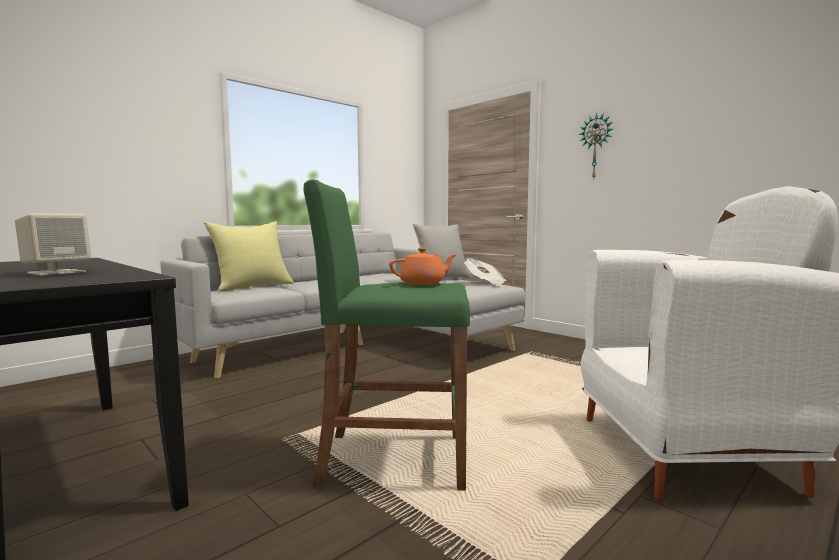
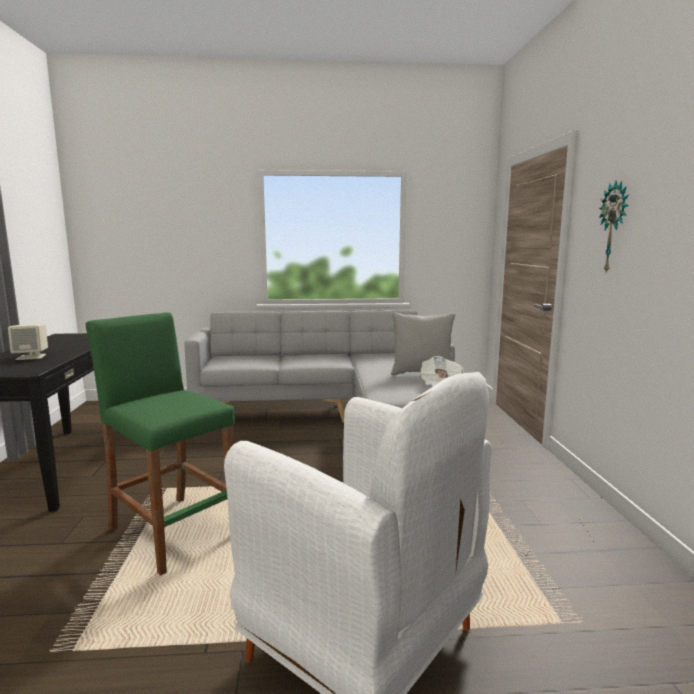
camera: 40 degrees right, 5 degrees up
(253, 287) = (257, 356): yellow pillow -> none
(423, 283) = (175, 403): orange teapot -> none

